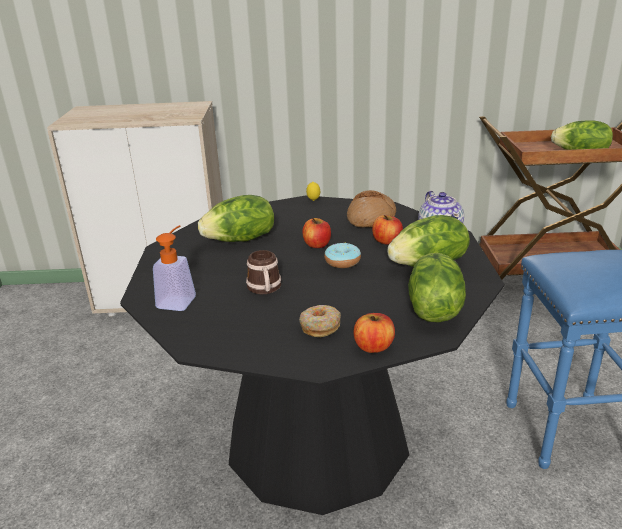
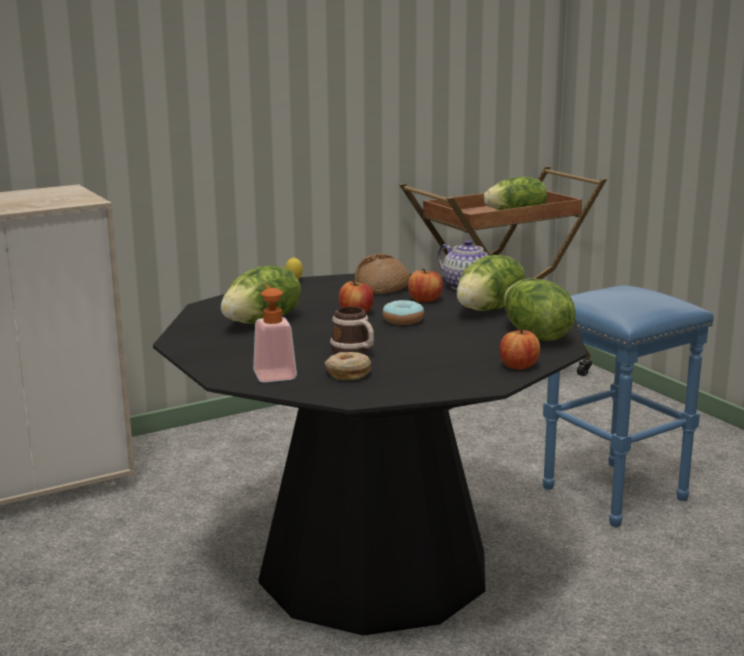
camera: 30 degrees left, 10 degrees down
(320, 326) = (451, 364): donut -> donut (347, 373)

